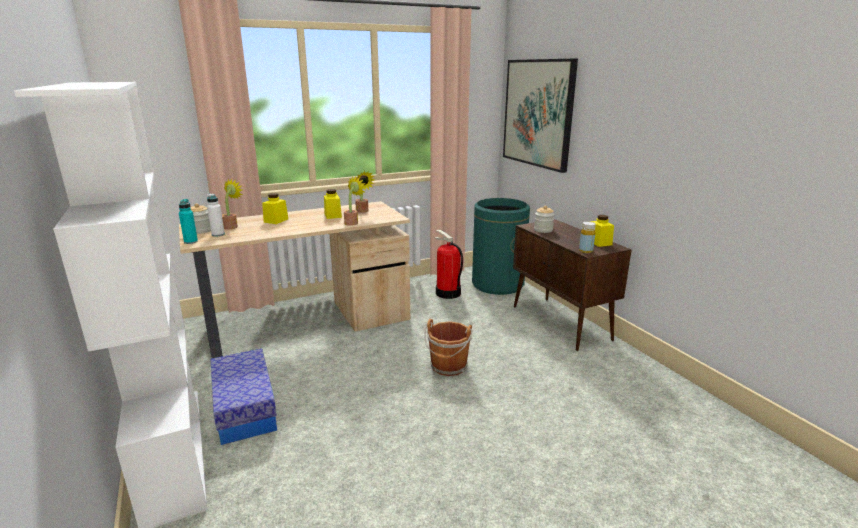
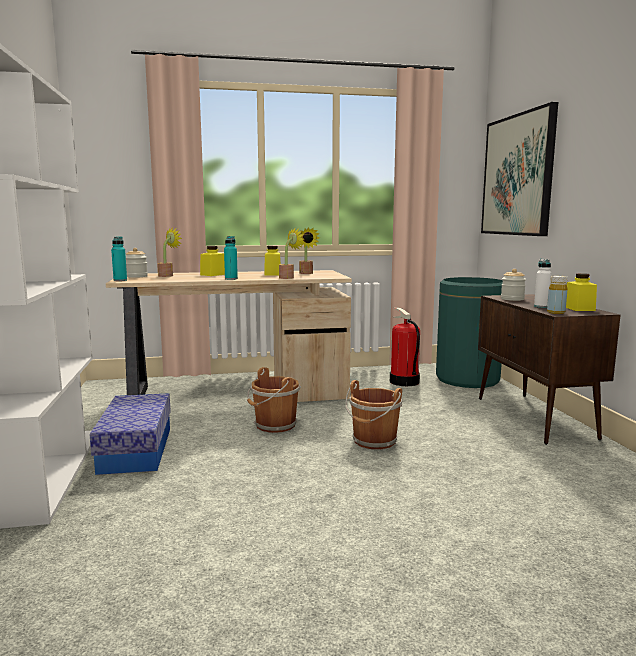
camera: 15 degrees right, 10 degrees down
(218, 234) = (149, 278): white bottle -> white bottle (541, 306)
(300, 229) = (231, 279): none -> turquoise bottle
(358, 360) = (274, 425): none -> brown bucket

